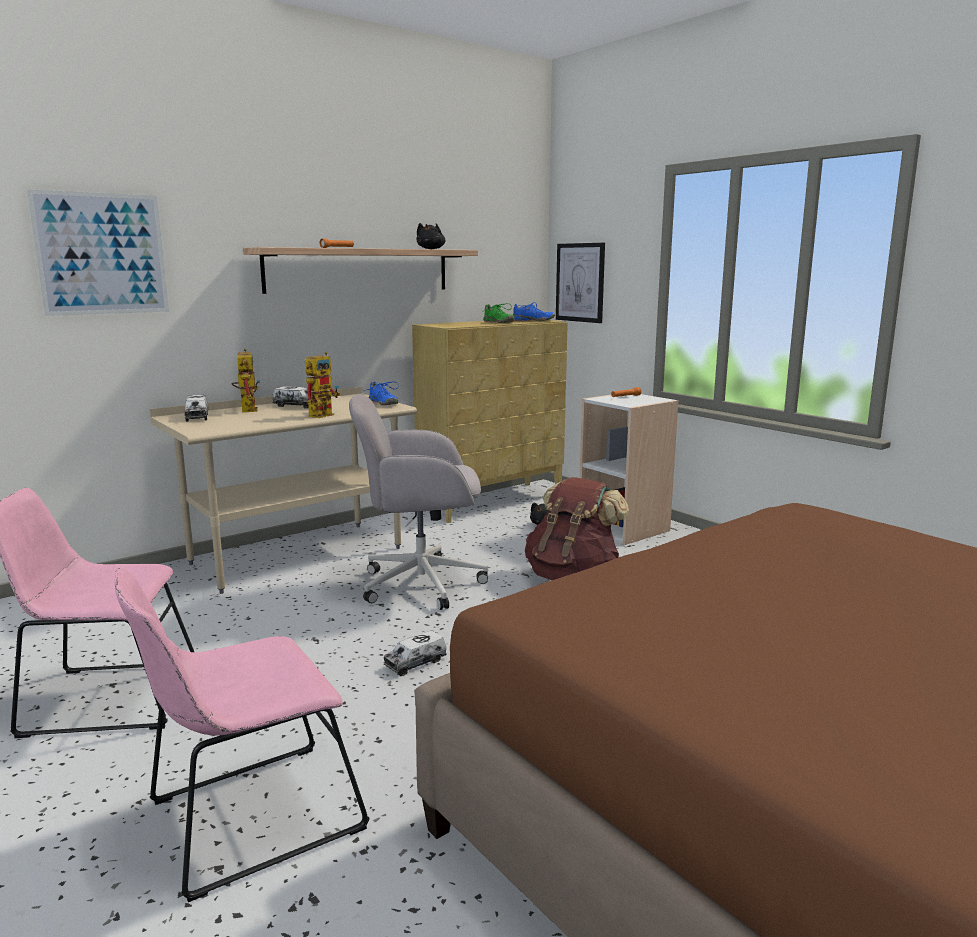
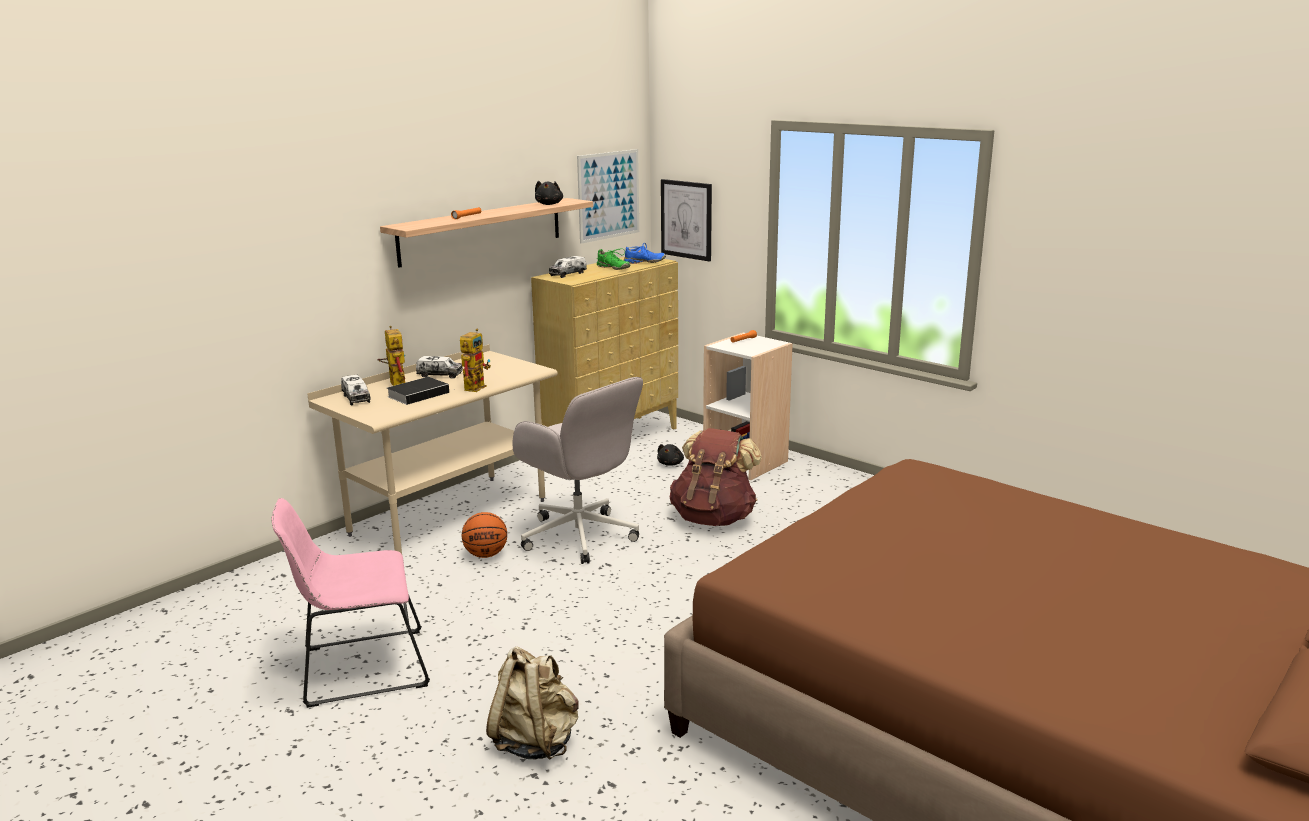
camera: 10 degrees left, 5 degrees up
(101, 254) = (260, 252): picture -> picture (608, 195)
(247, 819) = (535, 742): pink chair -> beige backpack
(261, 417) = (419, 394): none -> book
(313, 593) = (486, 554): none -> basketball
(382, 403) = (521, 366): blue shoe -> none
(415, 663) = (608, 610): toy truck -> toy truck (568, 274)
(420, 584) = (580, 537): grey office chair -> grey office chair turned 120 degrees counterclockwise

